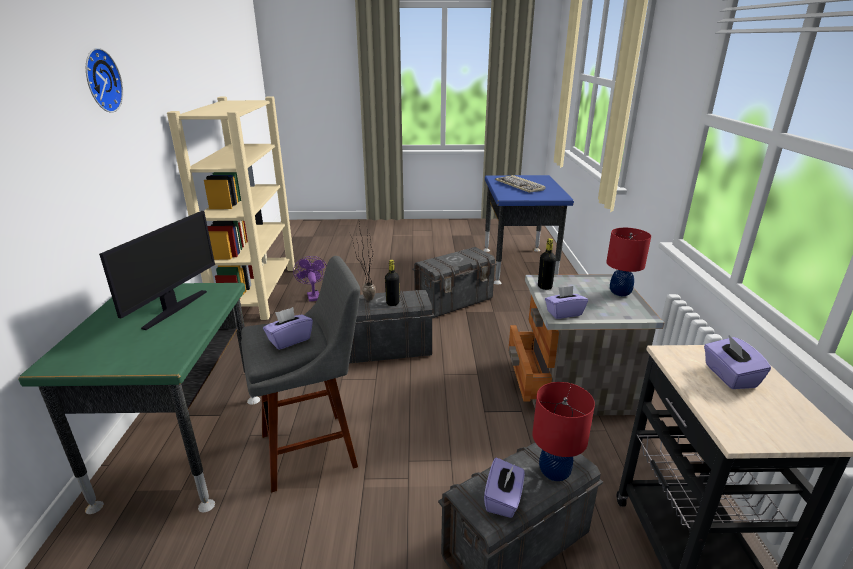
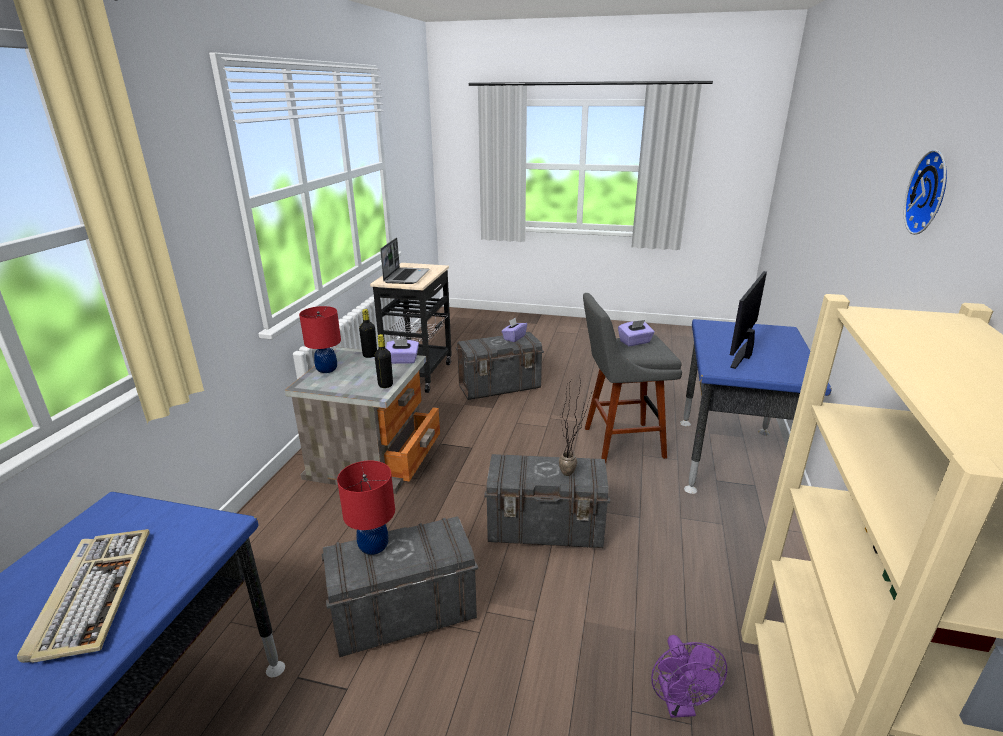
camera: 165 degrees left, 0 degrees up
(183, 446) = (731, 459): green desk -> blue desk
(392, 303) = (538, 463): black bottle -> black bottle (370, 355)
(555, 472) = (481, 341): red table lamp -> red table lamp (372, 547)
(729, 376) = (406, 276): purple tissue box -> laptop

